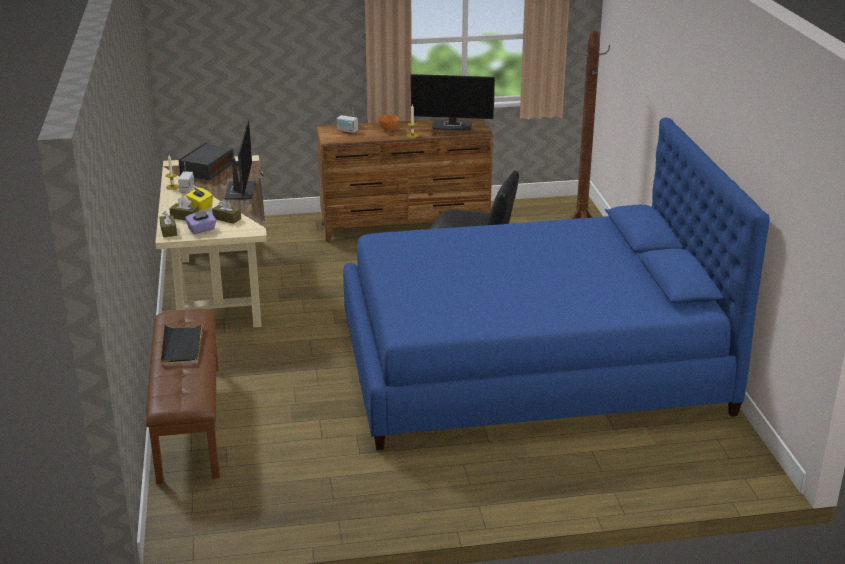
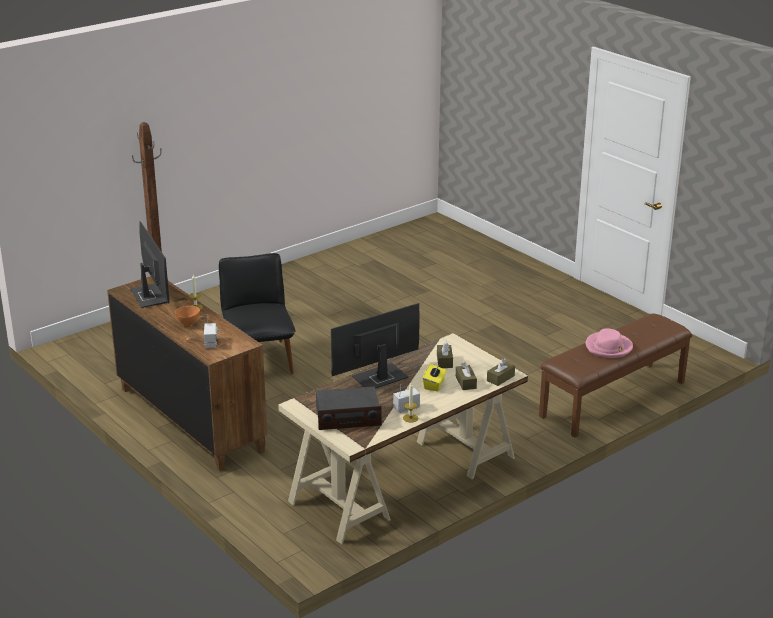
camera: 120 degrees left, 0 degrees up
(182, 346) = (608, 347): black tray -> pink hat
(202, 230) = (479, 364): purple tissue box -> none
(531, 364) = (389, 302): blue bed -> none

